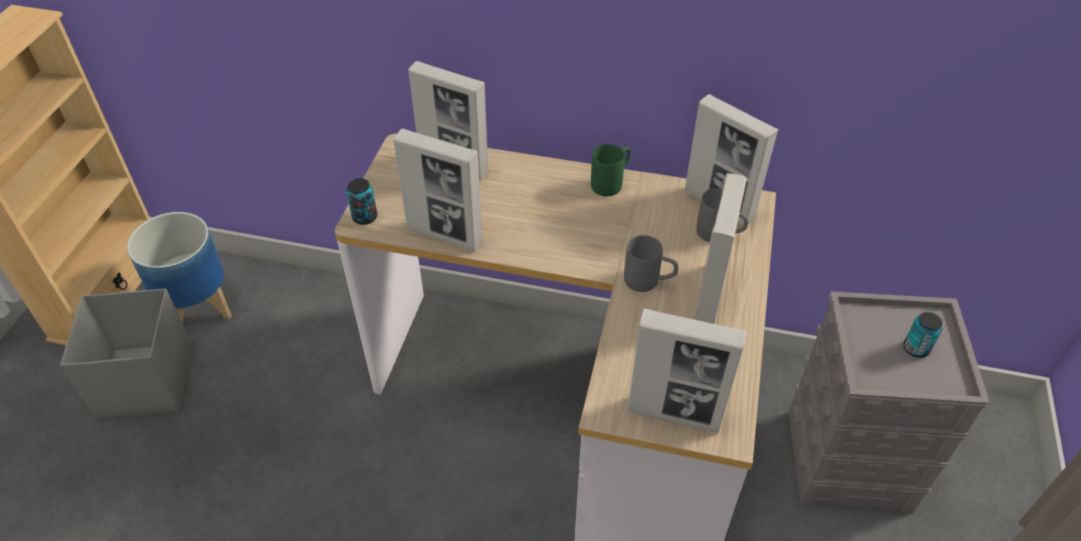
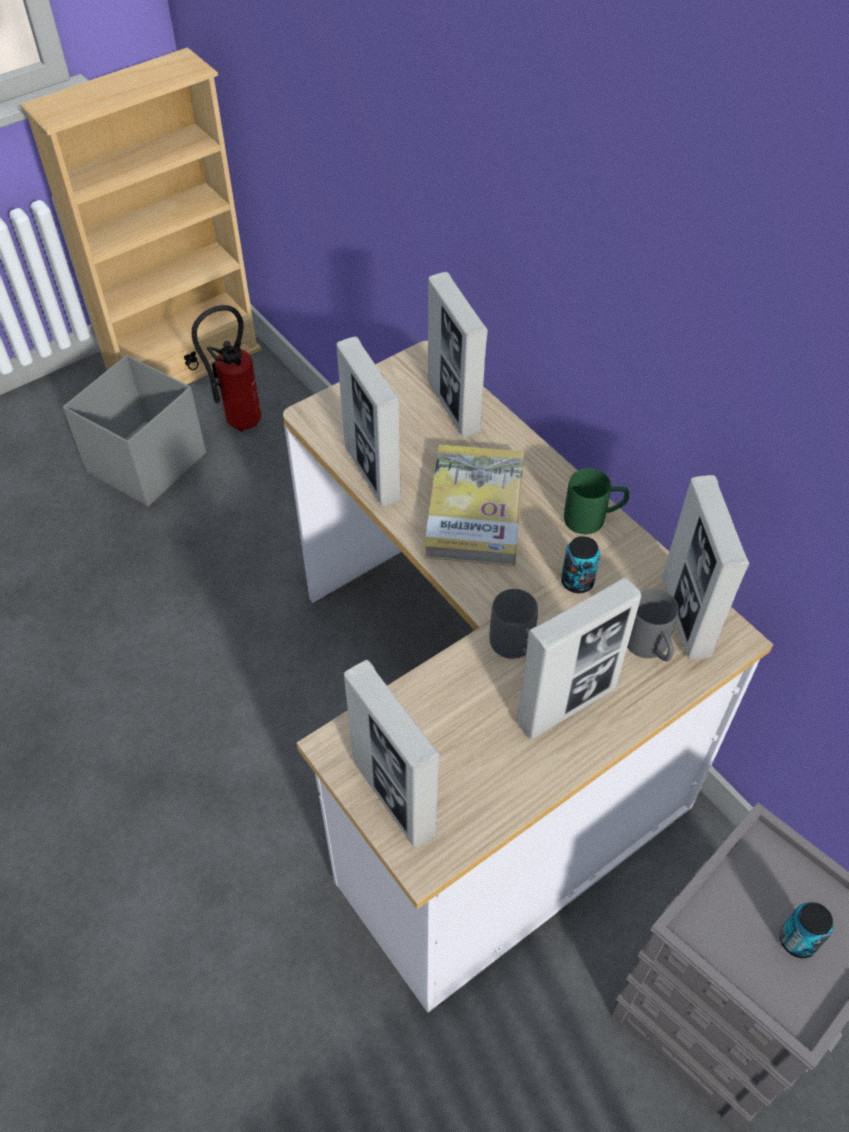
camera: 40 degrees right, 5 degrees up
(198, 308) = (238, 423): planter -> fire extinguisher
(365, 217) = (321, 412): can -> can (577, 582)
(535, 218) = (475, 509): none -> book

